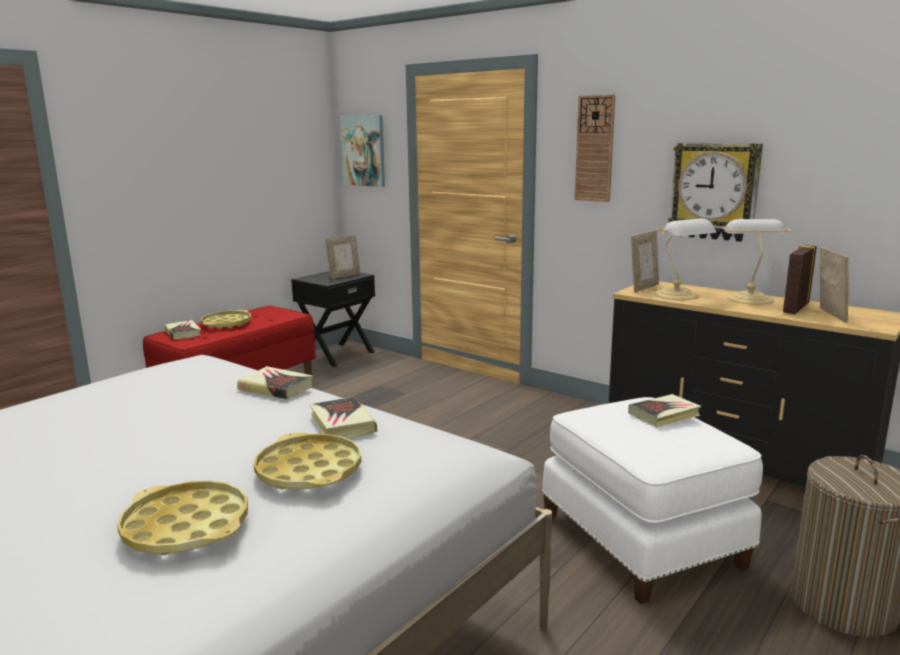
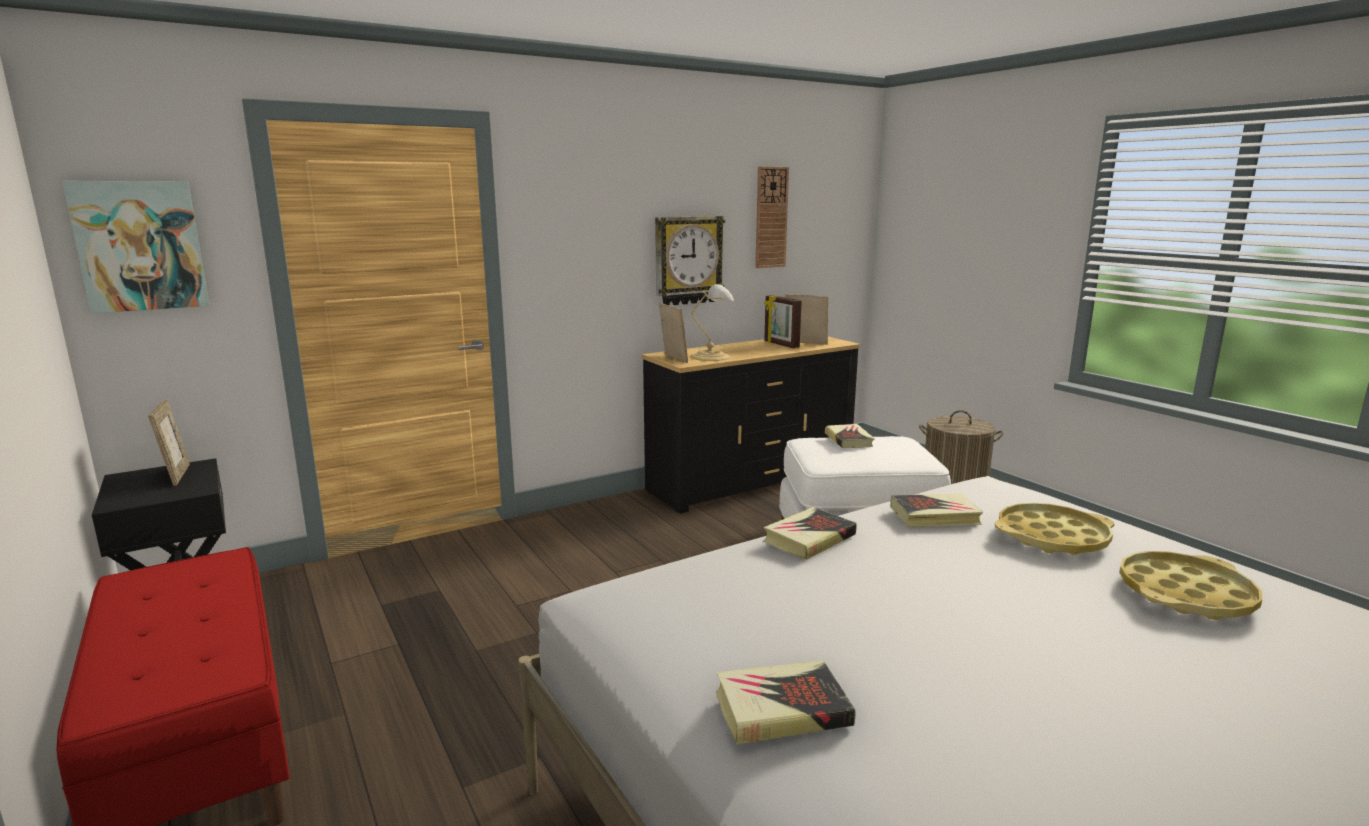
camera: 70 degrees left, 0 degrees up
(183, 333) = (136, 681): book -> book (781, 709)
(227, 324) = (158, 627): yellow tray -> none
(595, 149) = (573, 226): wall clock -> wall clock (771, 217)
(749, 298) = (742, 346): table lamp -> none

